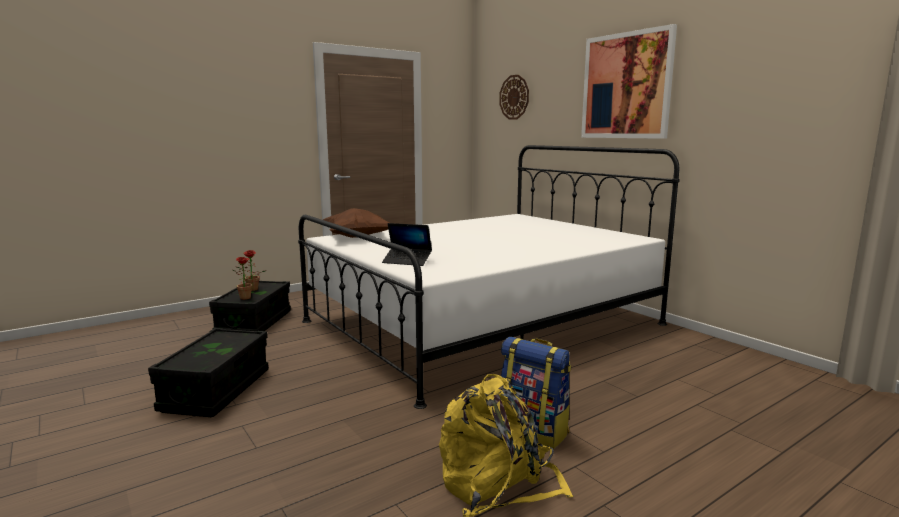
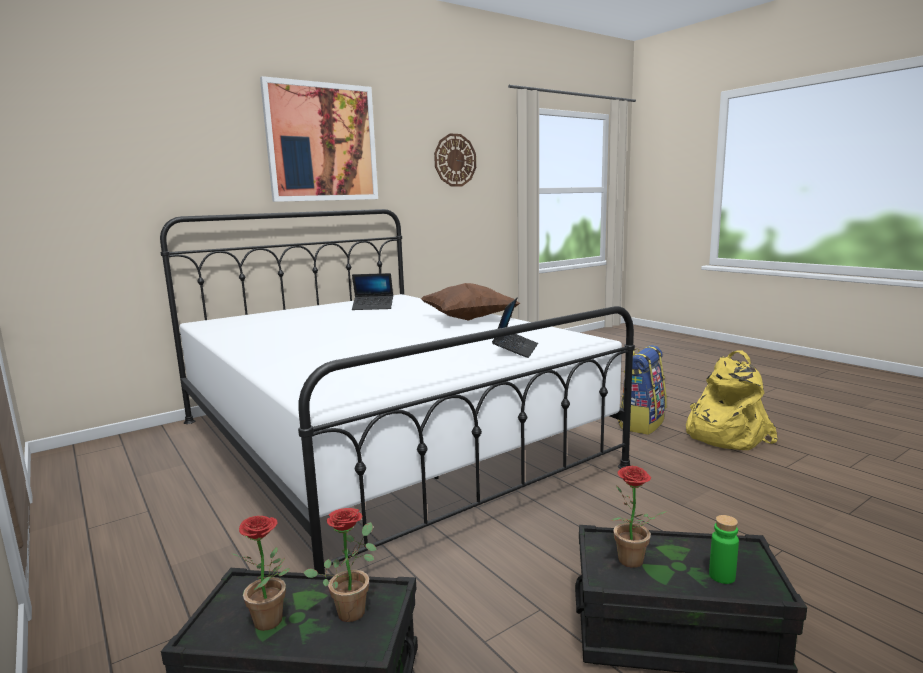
camera: 90 degrees left, 0 degrees up
(192, 357) = (722, 576): none -> green bottle
(224, 340) = (631, 563): none -> potted plant
(357, 237) = (336, 382): brown pillow -> brown pillow (468, 319)
(514, 97) = (111, 139): wall clock -> wall clock (455, 160)
(581, 235) = (373, 307): none -> laptop

